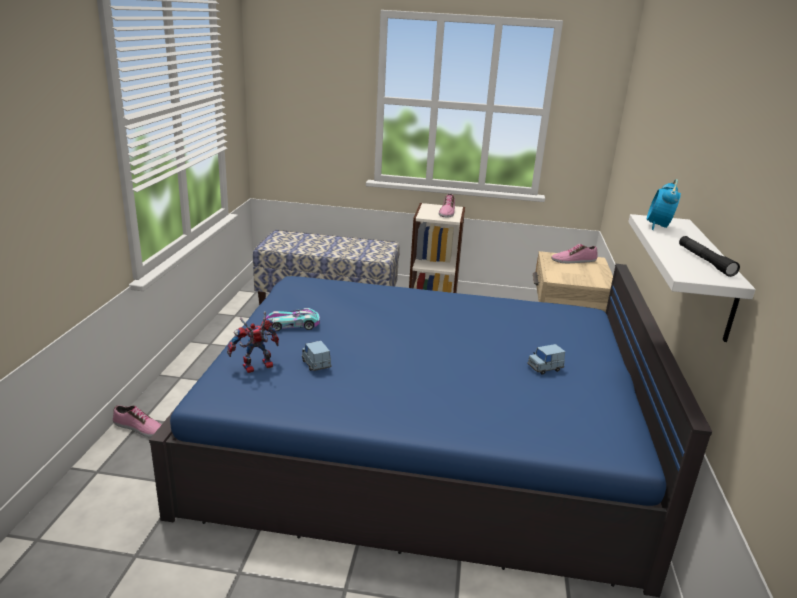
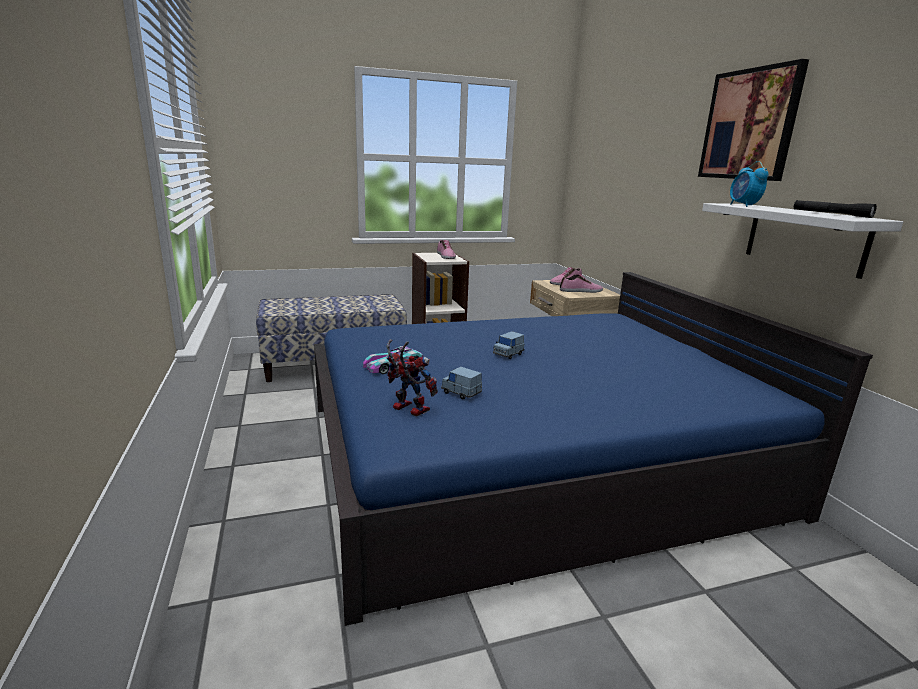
camera: 25 degrees left, 5 degrees down
(139, 428) = (226, 532): shoe -> shoe (581, 291)
(256, 368) = (406, 409): toy robot -> toy robot turned 90 degrees clockwise
(545, 368) = (643, 356): blue toy car -> blue toy car (508, 354)
(708, 128) = (749, 125): none -> picture

